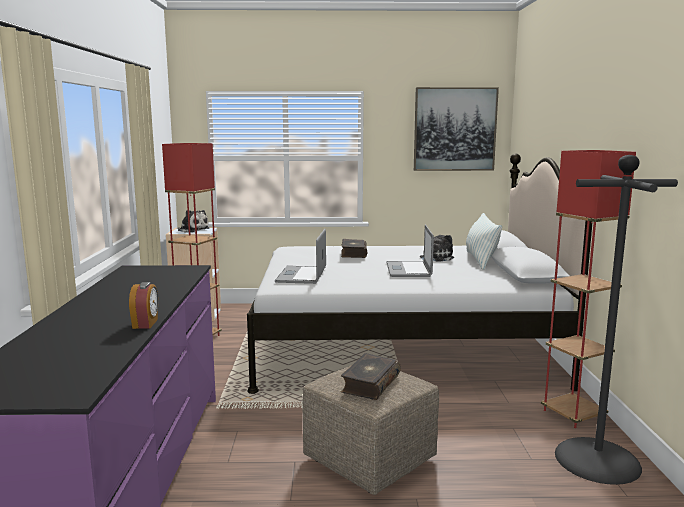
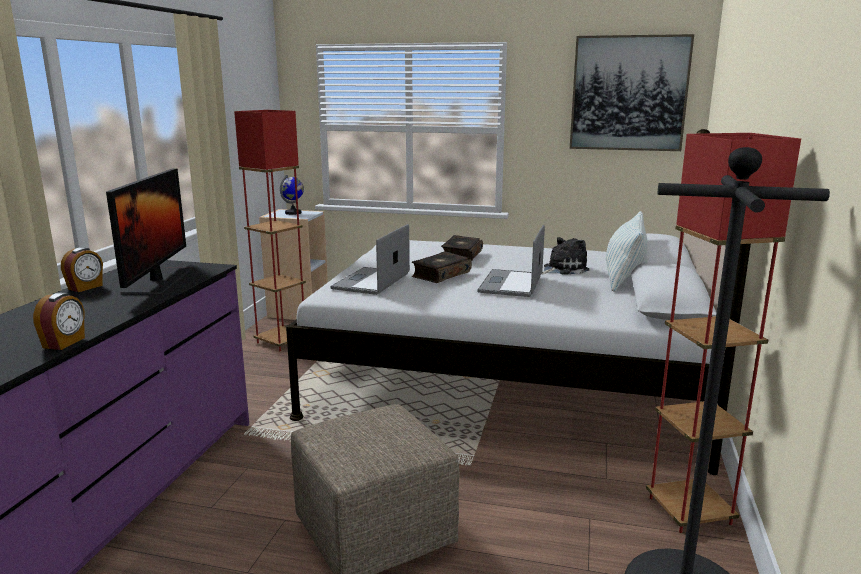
camera: 15 degrees right, 5 degrees up
(103, 288) = (86, 287): none -> alarm clock
(161, 279) = (158, 281): none -> monitor
(192, 230) = (293, 213): plush toy -> globe
(369, 384) = (365, 442): book -> book (440, 275)

